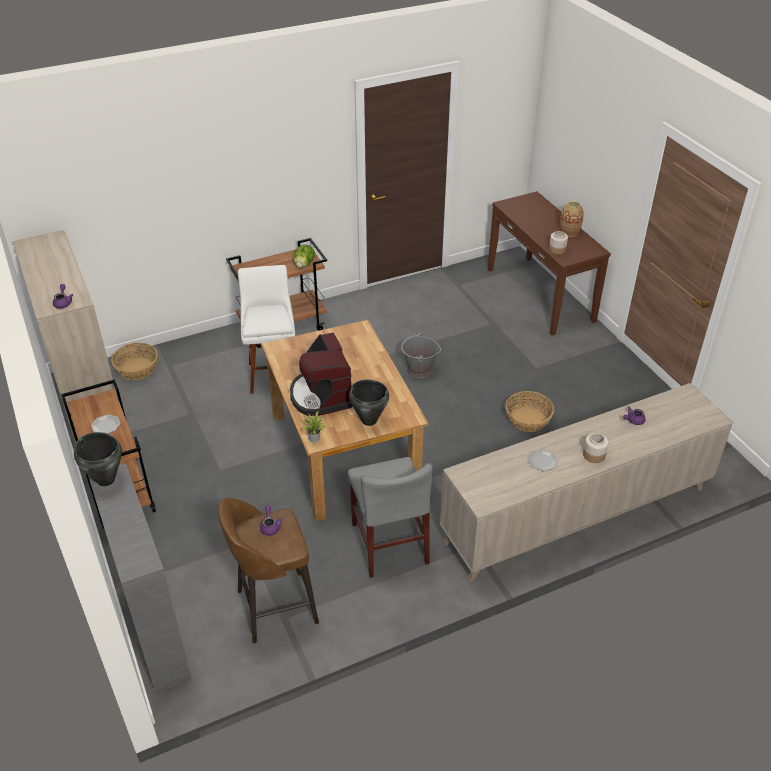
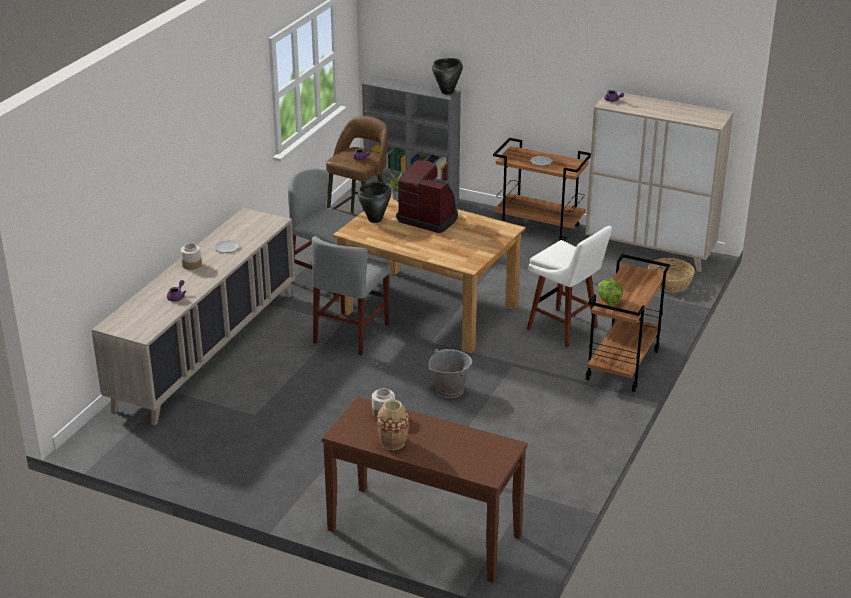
camera: 140 degrees right, 10 degrees down
(434, 462) = (351, 333): none -> grey chair
(528, 419) = (307, 396): basket -> none

